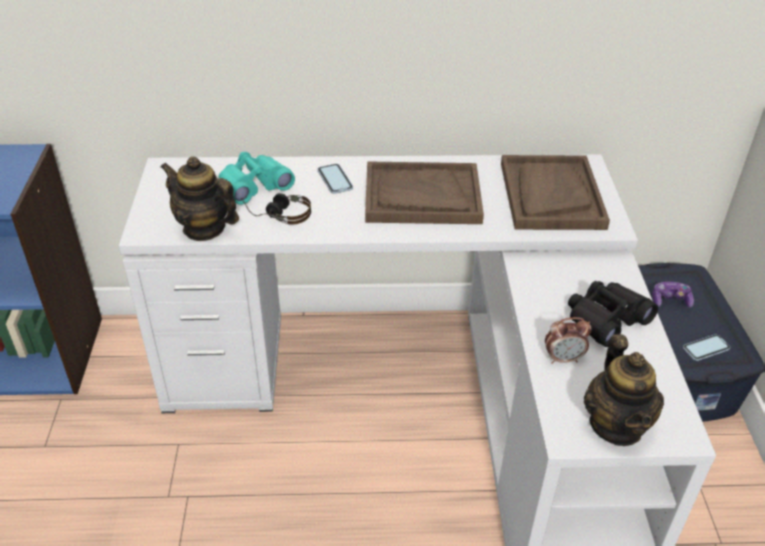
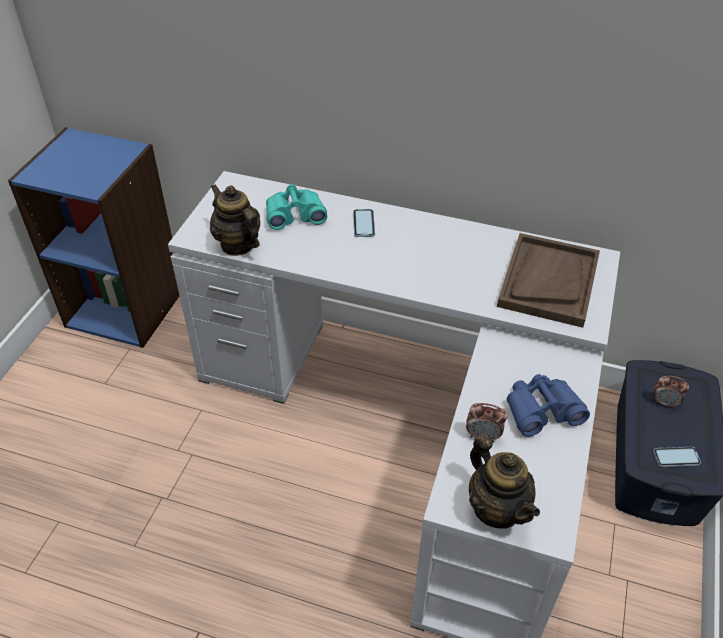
camera: 20 degrees right, 5 degrees up
(278, 214) = (302, 245): headphones -> none
(422, 196) = (430, 256): brown tray -> none
(606, 319) = (542, 410): black binoculars -> blue binoculars
(616, 425) = (497, 508): teapot -> teapot turned 45 degrees counterclockwise
(670, 300) = (664, 402): game controller -> alarm clock

